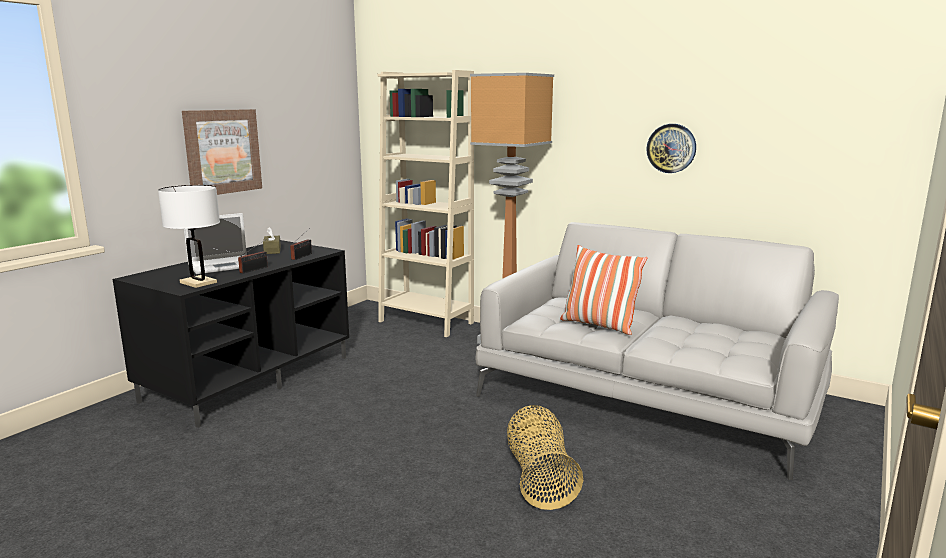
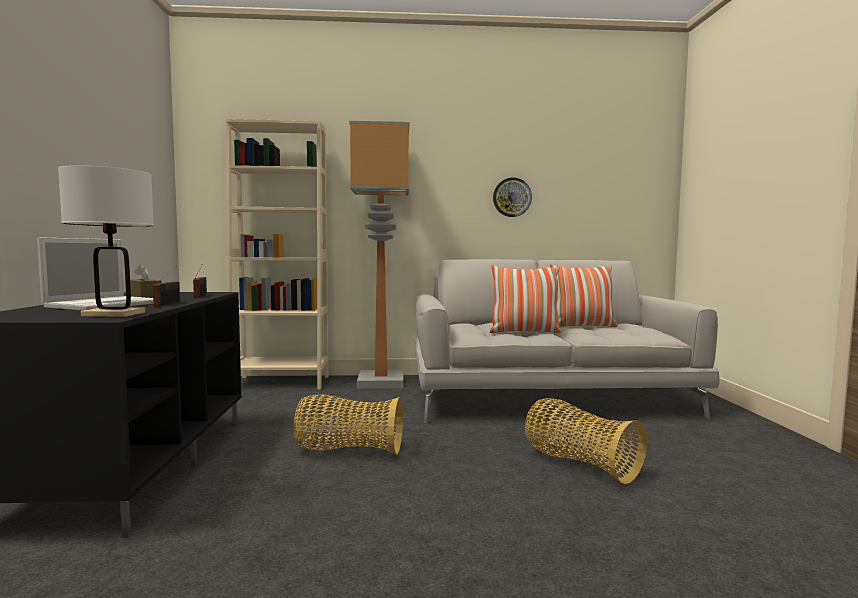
camera: 35 degrees left, 10 degrees down
(222, 151) = (55, 170): picture -> none
(384, 404) = (348, 450): none -> basket
(689, 328) = (582, 327): none -> pillow

